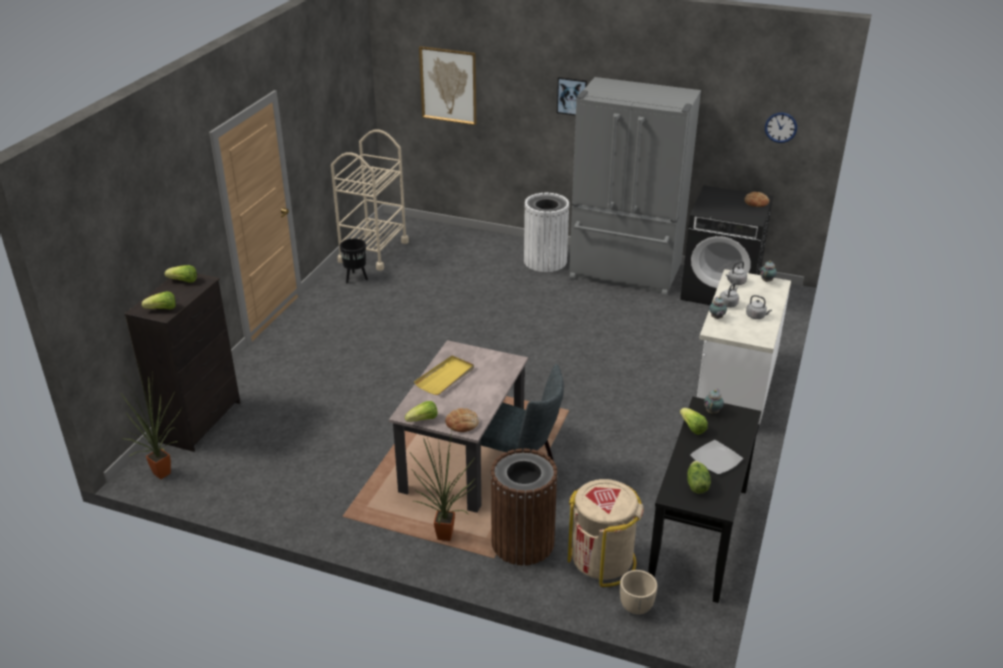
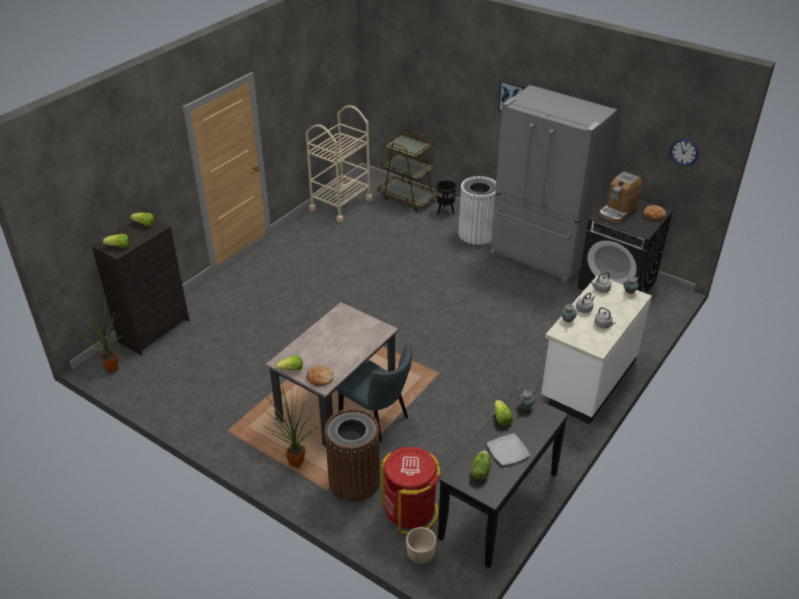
camera: 15 degrees right, 5 degrees up
(356, 278) = (317, 226): black planter -> black planter (445, 212)
(445, 377) = (324, 335): yellow tray -> none
(448, 85) = (415, 74): picture -> none
(450, 235) = (408, 198): none -> brown cart
(602, 561) = (410, 511): beige trash can -> red trash can
(717, 203) = (618, 211): none -> coffee machine

